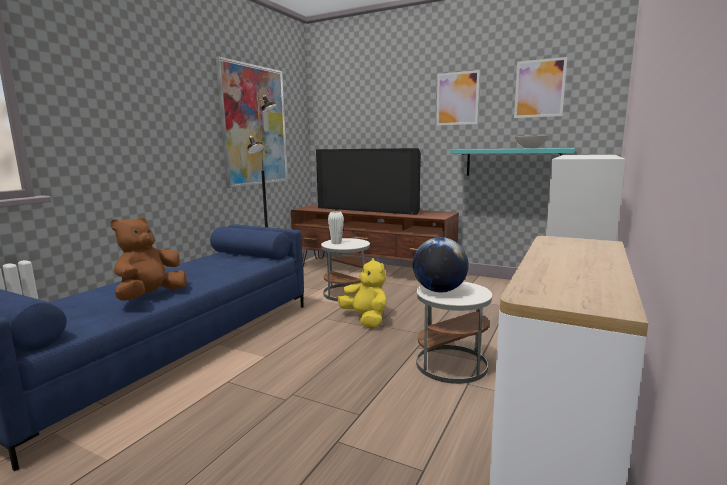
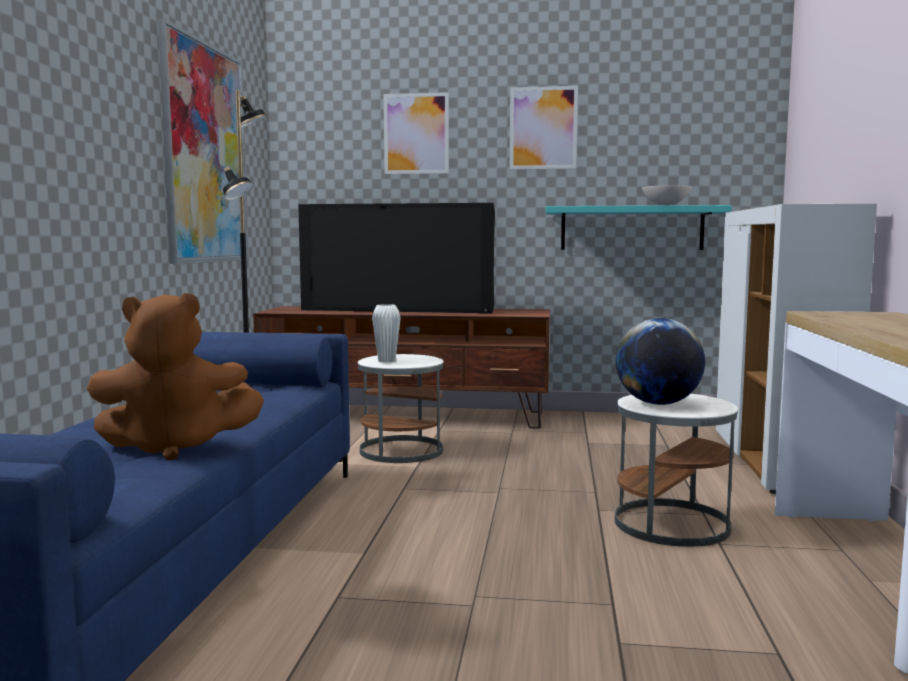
camera: 20 degrees left, 5 degrees down
(150, 296) = (175, 448): brown plush toy -> brown plush toy turned 105 degrees counterclockwise
(365, 319) = (476, 482): yellow plush toy -> none
(539, 88) = (668, 118): picture -> picture (416, 134)

